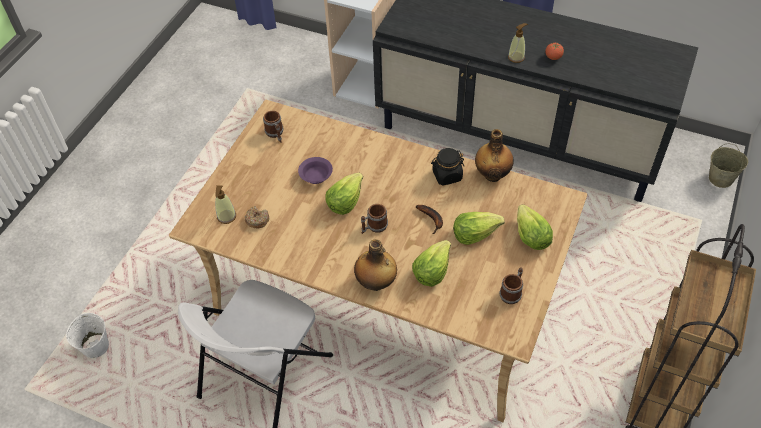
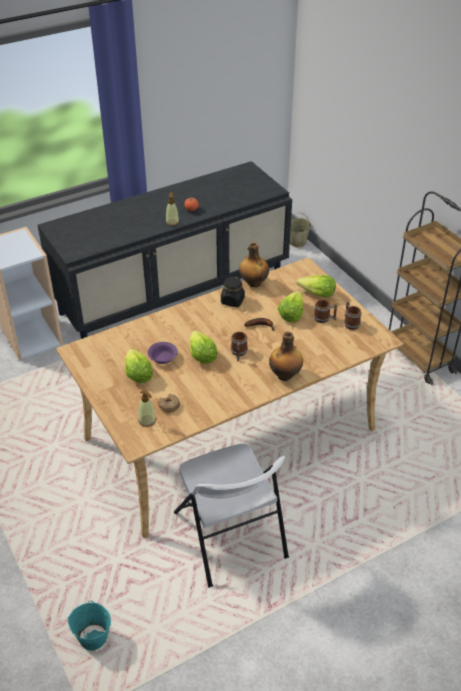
camera: 55 degrees left, 10 degrees down
(95, 346) = (92, 638): white bucket -> turquoise bucket
(275, 134) = (98, 358): mug -> mug (324, 319)
(432, 270) = (300, 346): lettuce -> lettuce (137, 374)

